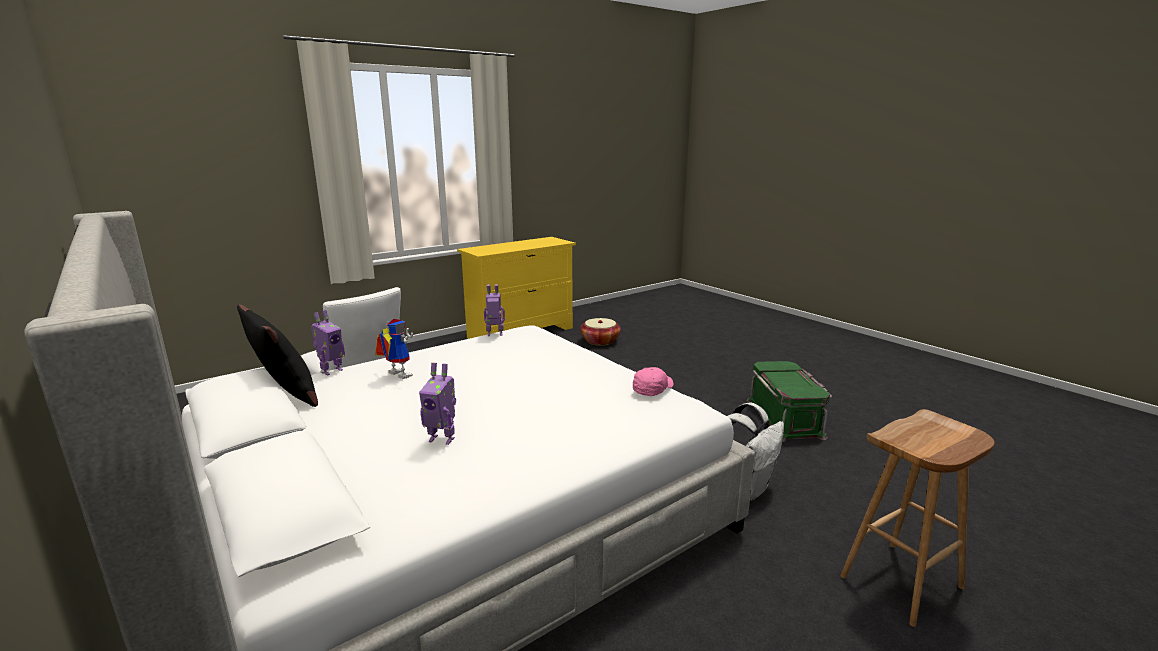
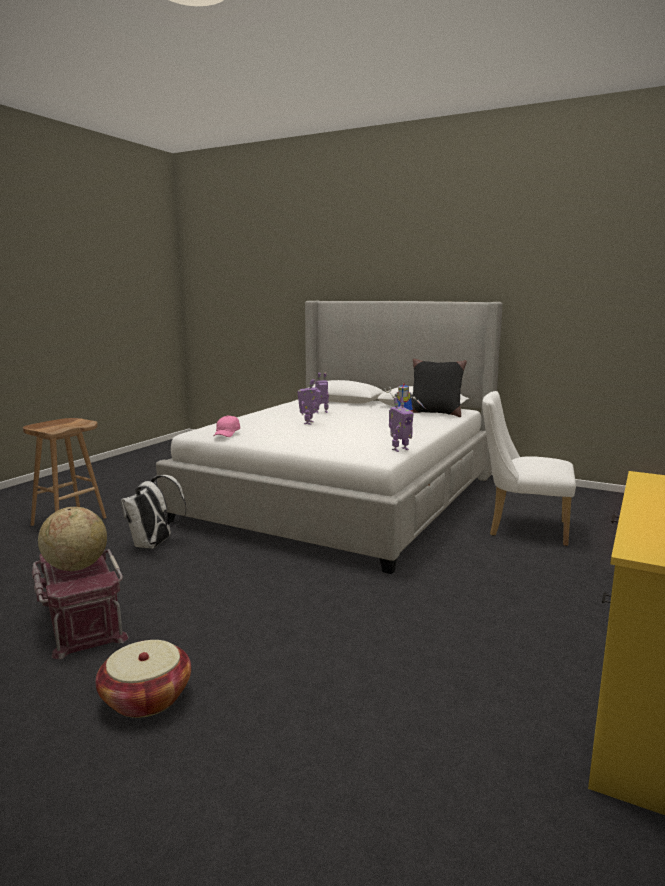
camera: 155 degrees right, 5 degrees down
(331, 371) = (449, 422): toy robot -> toy robot (309, 423)
(600, 341) = (457, 740): basket -> basket (146, 698)
(785, 417) = (81, 620): green storage box -> red storage box
(790, 379) = (76, 567): none -> globe

